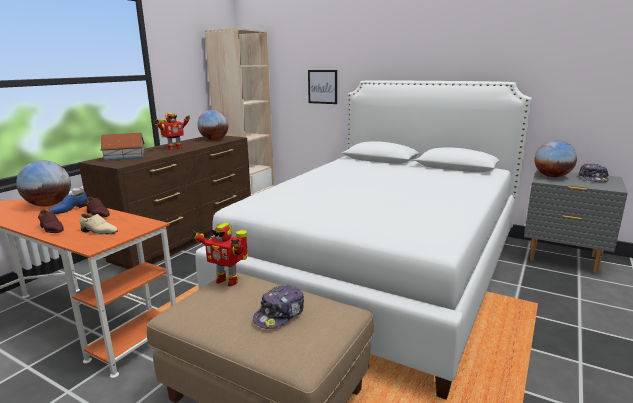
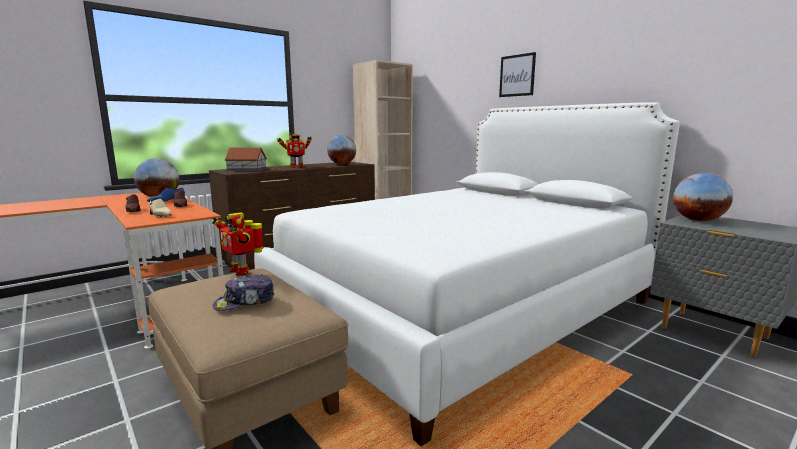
camera: 20 degrees right, 5 degrees down
(322, 86) = (458, 118): picture -> picture (517, 75)
(593, 178) = (759, 227): cap -> none

